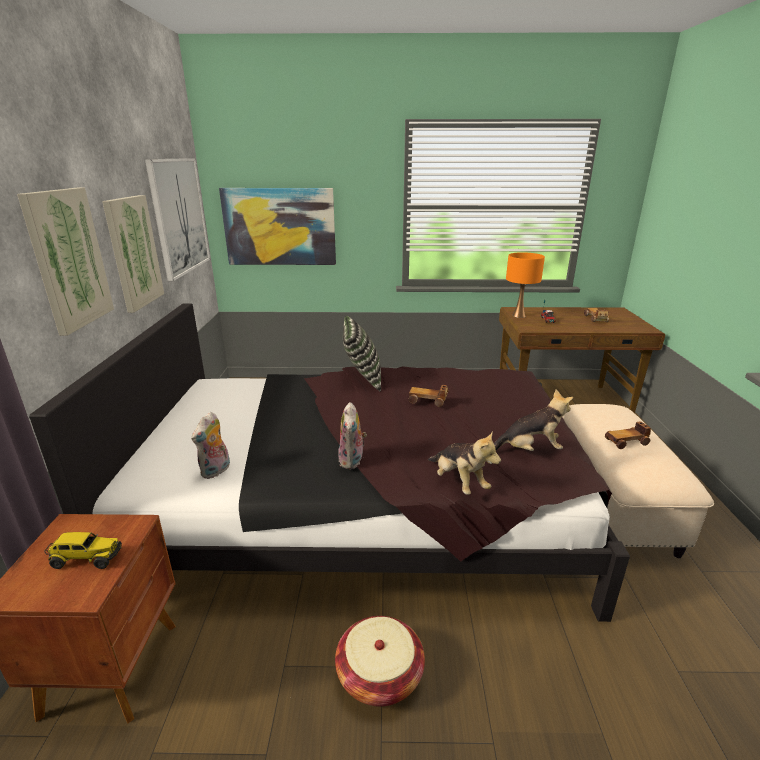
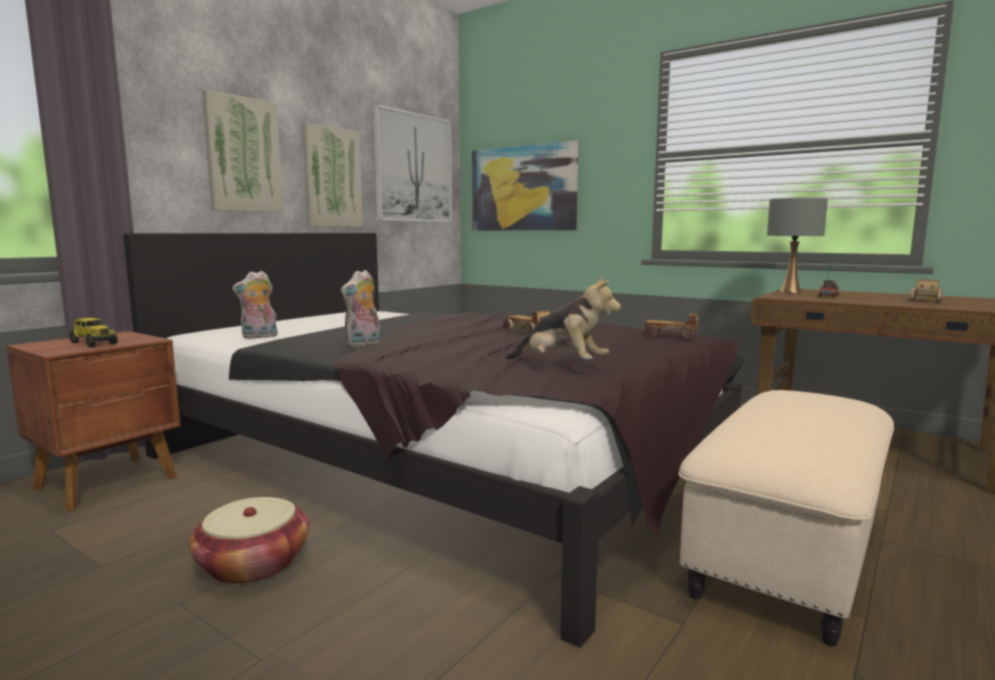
camera: 35 degrees right, 15 degrees down
(362, 378) = (498, 318): pillow -> none
(459, 482) = (424, 365): plush toy -> none
(519, 315) = (790, 292): orange table lamp -> grey table lamp
(626, 442) = (785, 418): toy car -> toy car (671, 336)

